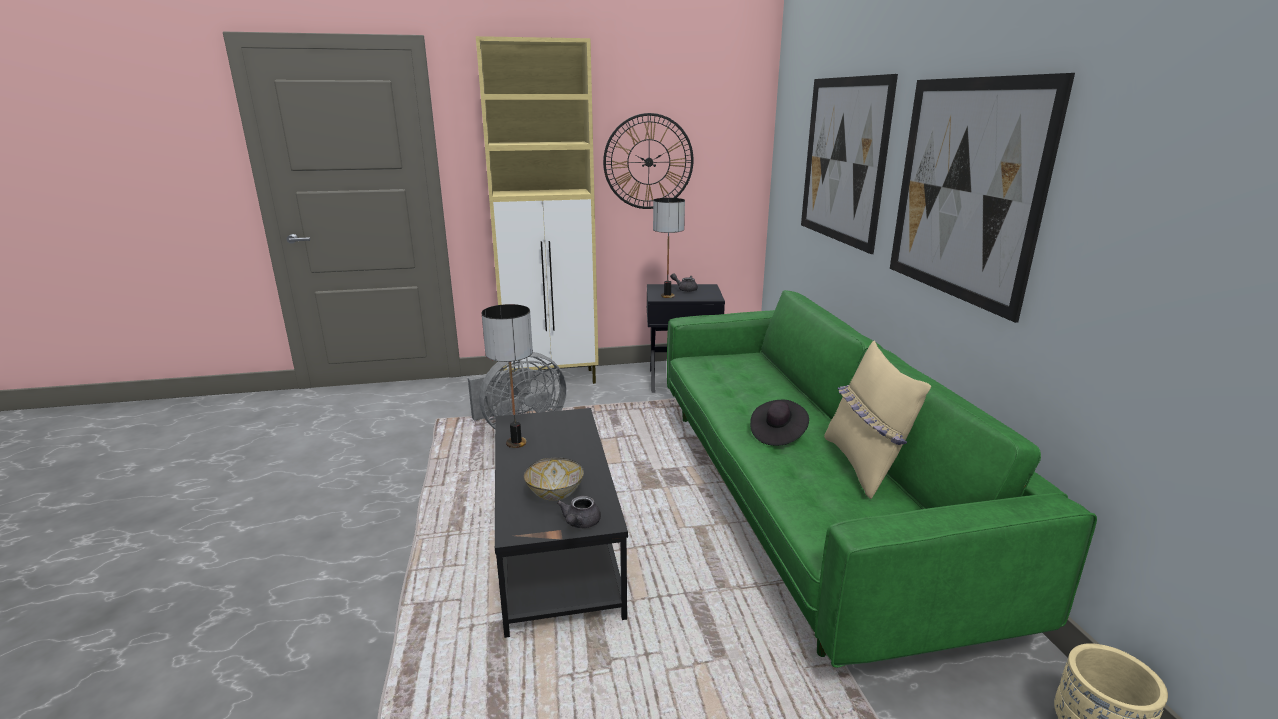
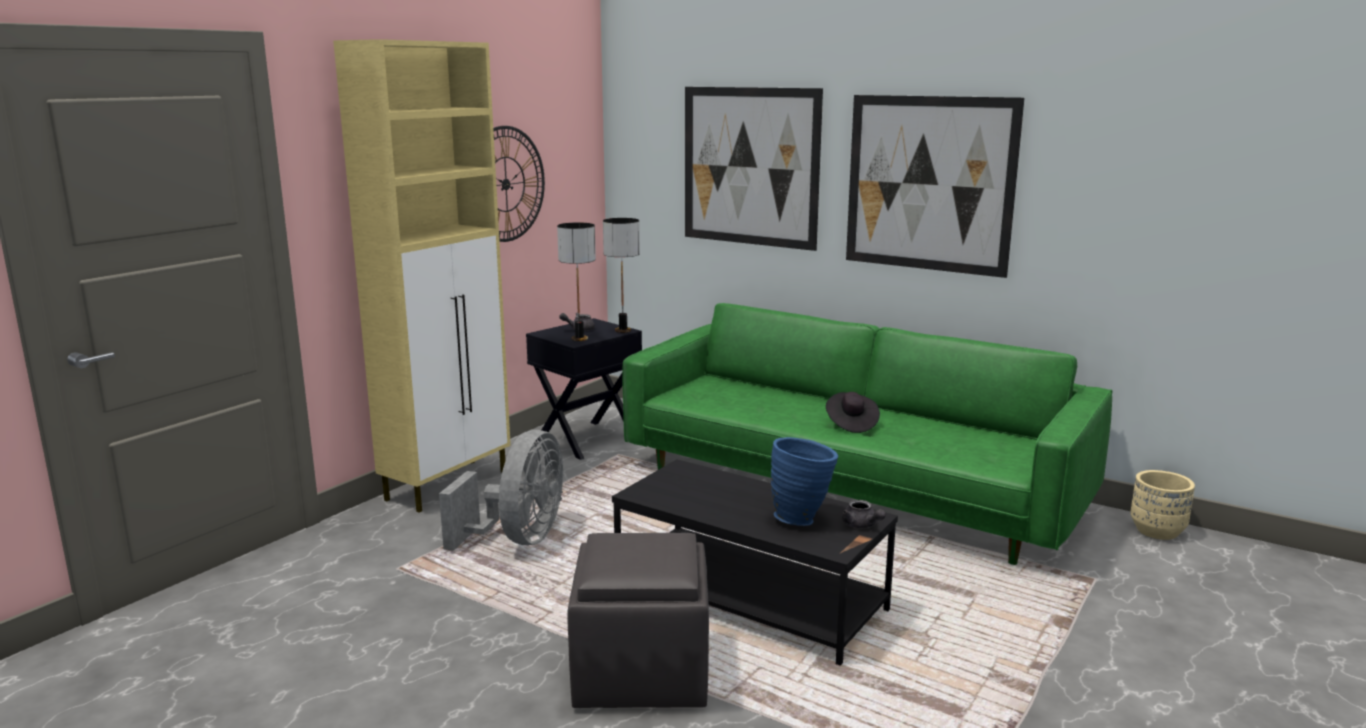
camera: 45 degrees left, 5 degrees down
(404, 555) = (643, 673): none -> grey ottoman
(515, 443) = (686, 505): table lamp -> table lamp (622, 330)
(555, 493) = (802, 519): bowl -> blue vase
(864, 465) = (933, 423): beige pillow -> none

